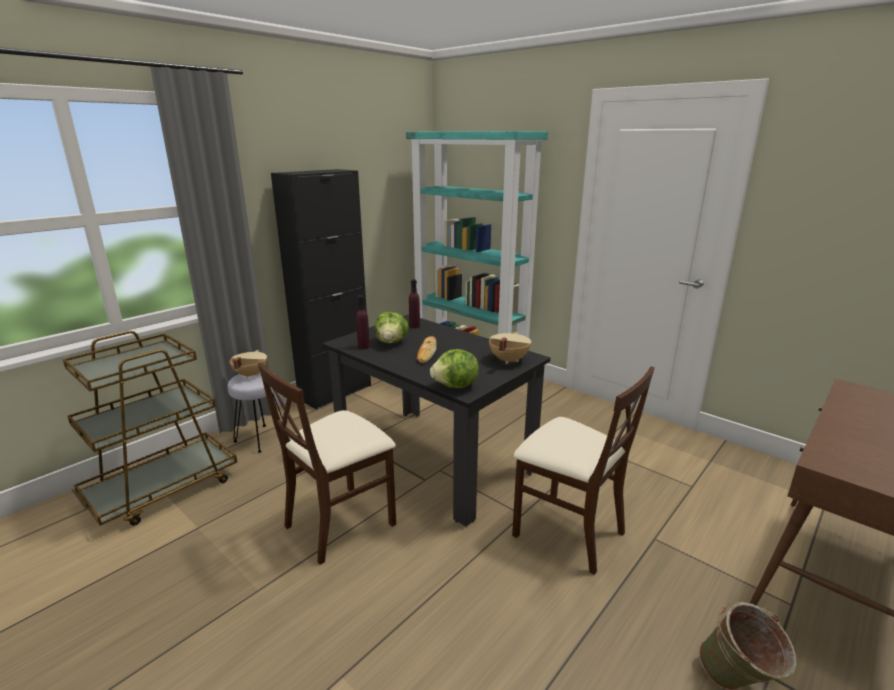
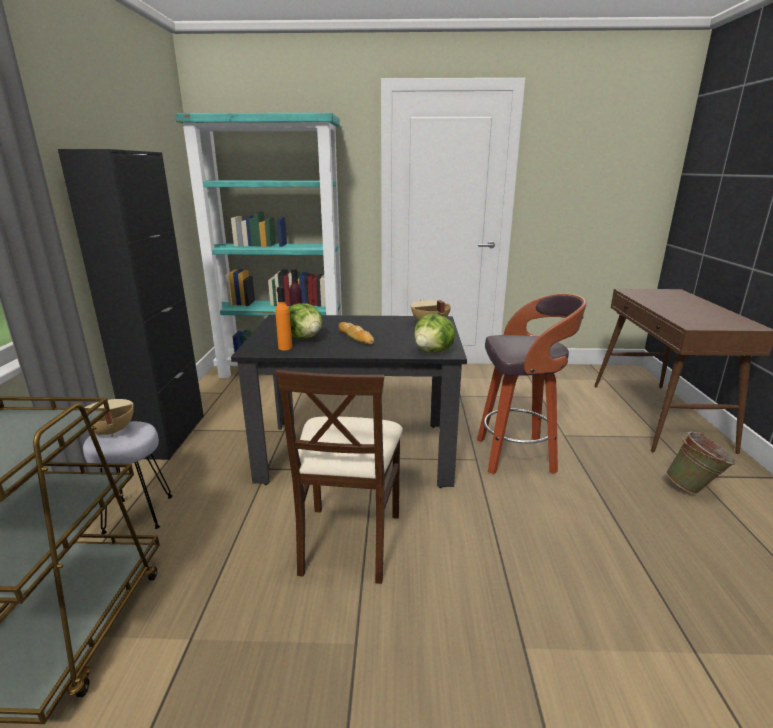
camera: 40 degrees left, 0 degrees up
(363, 346) = (285, 348): purple bottle -> orange bottle
(568, 531) = (517, 456): beige chair -> stool

